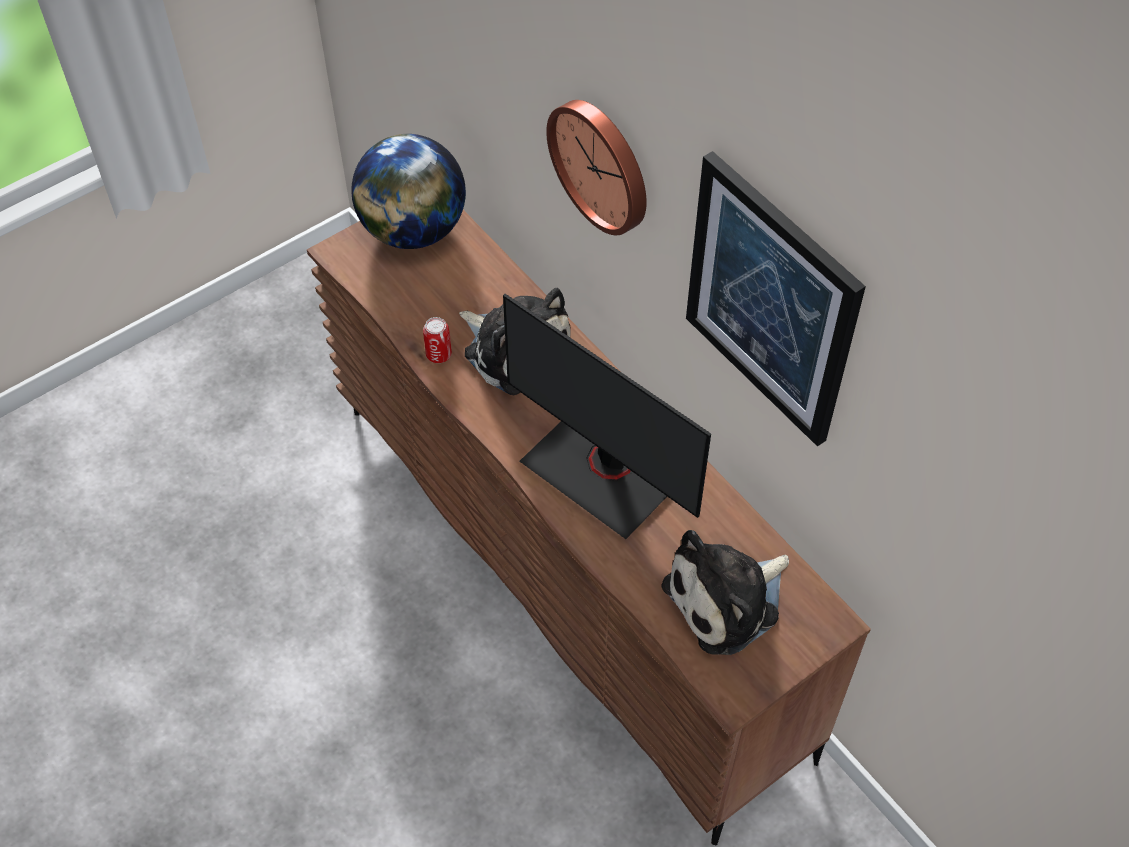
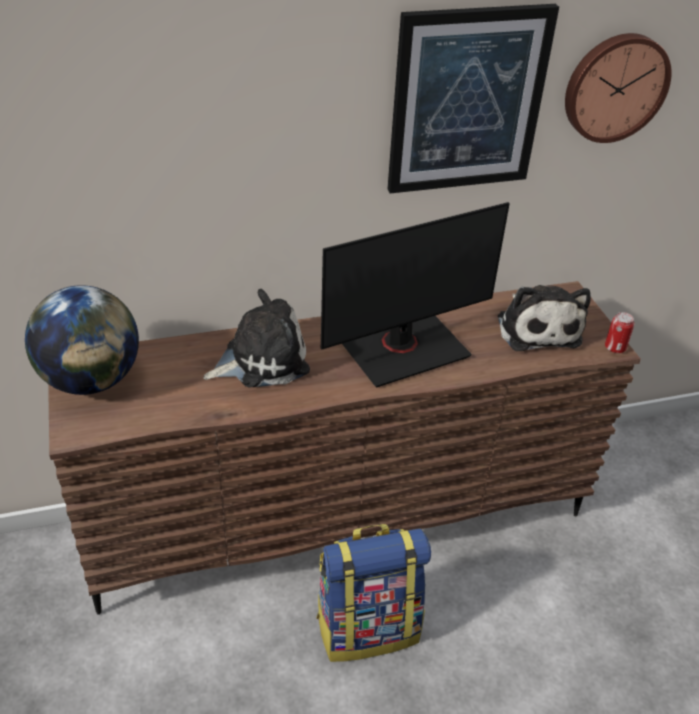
camera: 70 degrees left, 15 degrees down
(438, 354) = (237, 403): can -> can (615, 348)
(440, 655) = (368, 627): none -> backpack
(602, 164) = (272, 138): wall clock -> wall clock (614, 87)

